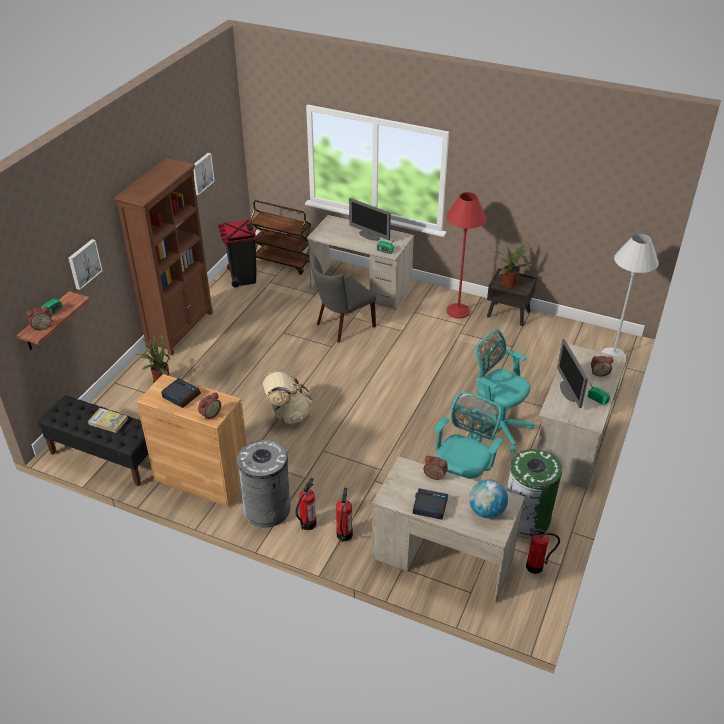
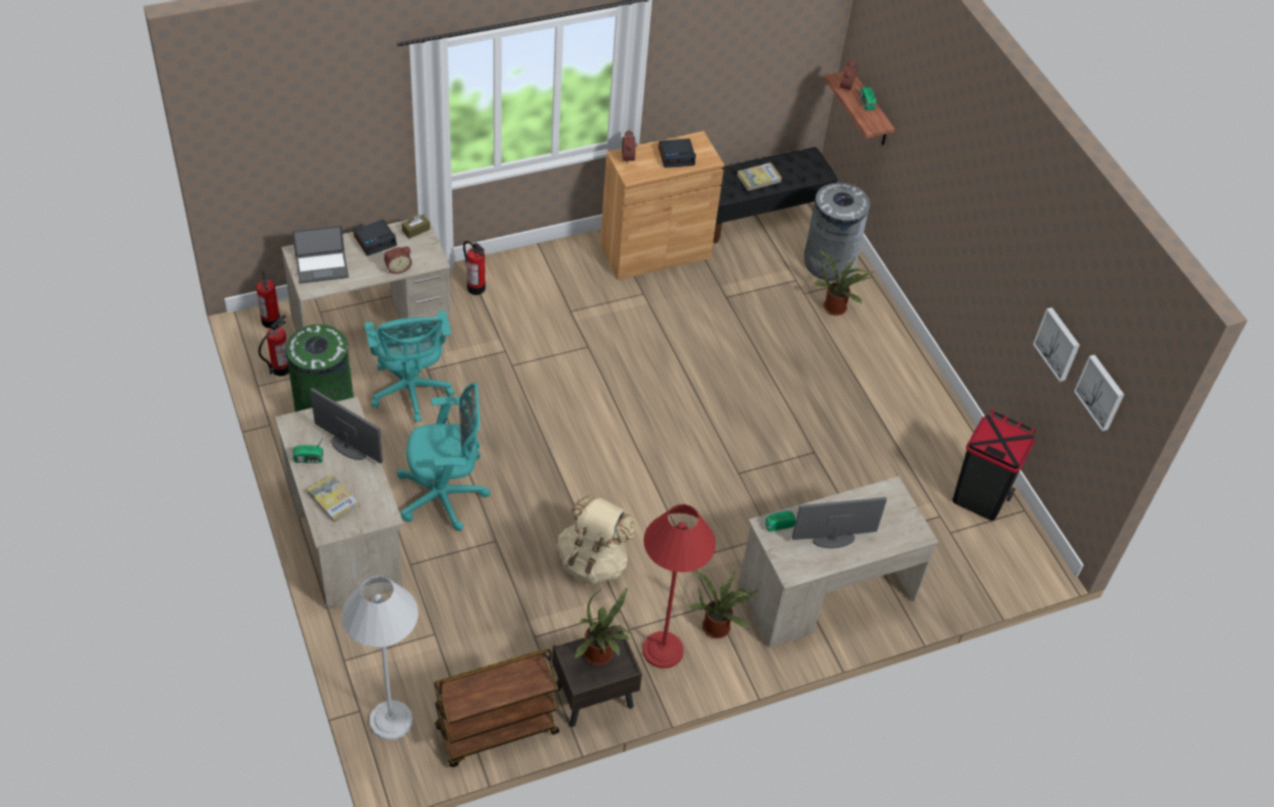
camera: 130 degrees right, 10 degrees up
(84, 263) = (915, 137): picture -> picture (1101, 392)
(180, 329) = (918, 375): brown bookcase -> none
(267, 509) = (566, 265): grey trash can -> grey trash can (829, 262)
(283, 262) = (976, 563): brown cart -> brown cart (496, 731)
(288, 414) = (669, 359): beige backpack -> beige backpack (593, 561)
(308, 523) = (517, 276): fire extinguisher -> fire extinguisher (271, 321)
(342, 326) = (765, 511): grey chair -> none
(392, 496) = (416, 230): none -> brown tissue box
(422, 305) = (718, 625): none -> potted plant
(486, 511) = (322, 266): globe -> laptop
(599, 372) = (333, 500): alarm clock -> book

